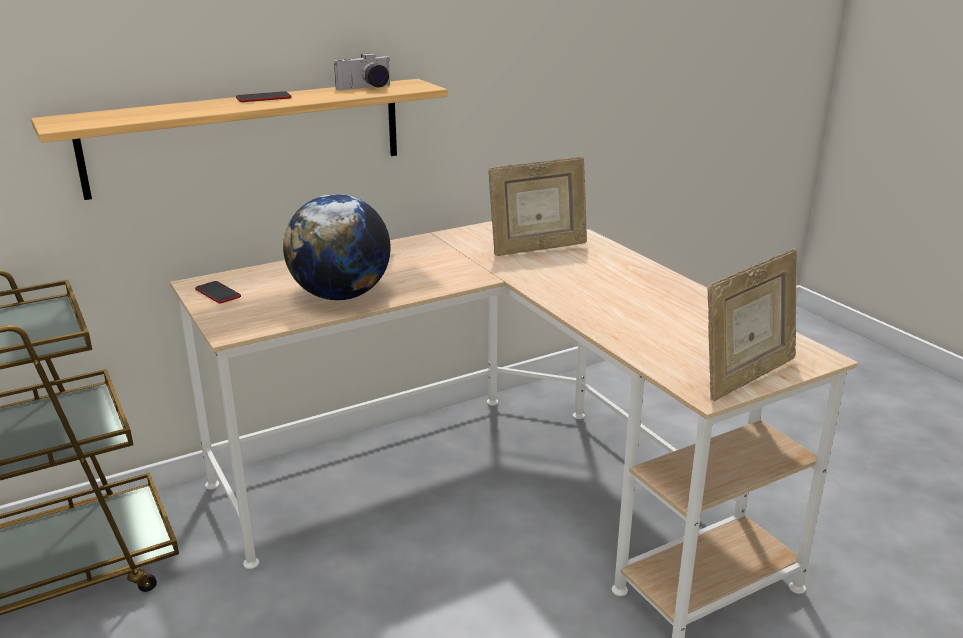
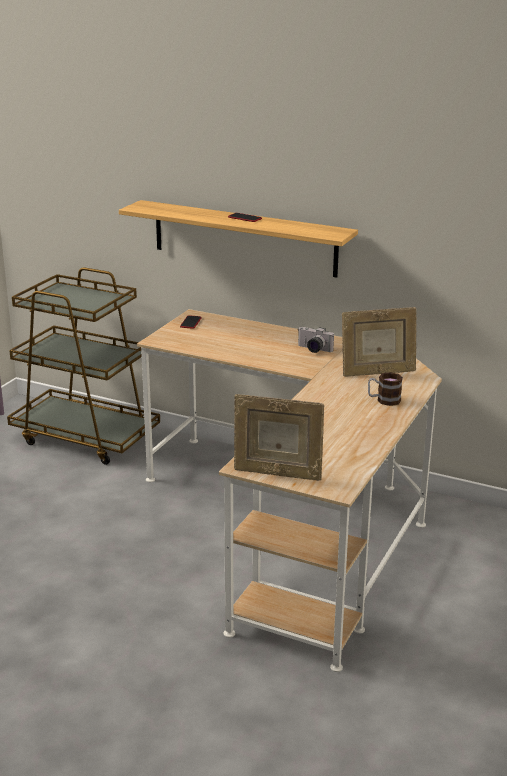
camera: 55 degrees right, 0 degrees up
(341, 296) = (229, 347): globe -> none
(366, 88) = (307, 227): camera -> camera (313, 349)
(538, 249) = (377, 373): picture frame -> picture frame turned 45 degrees counterclockwise
(611, 267) = (383, 400): none -> mug

